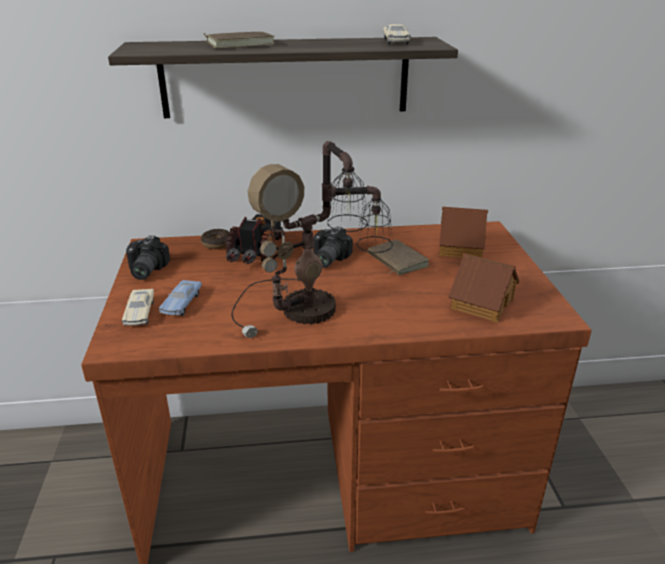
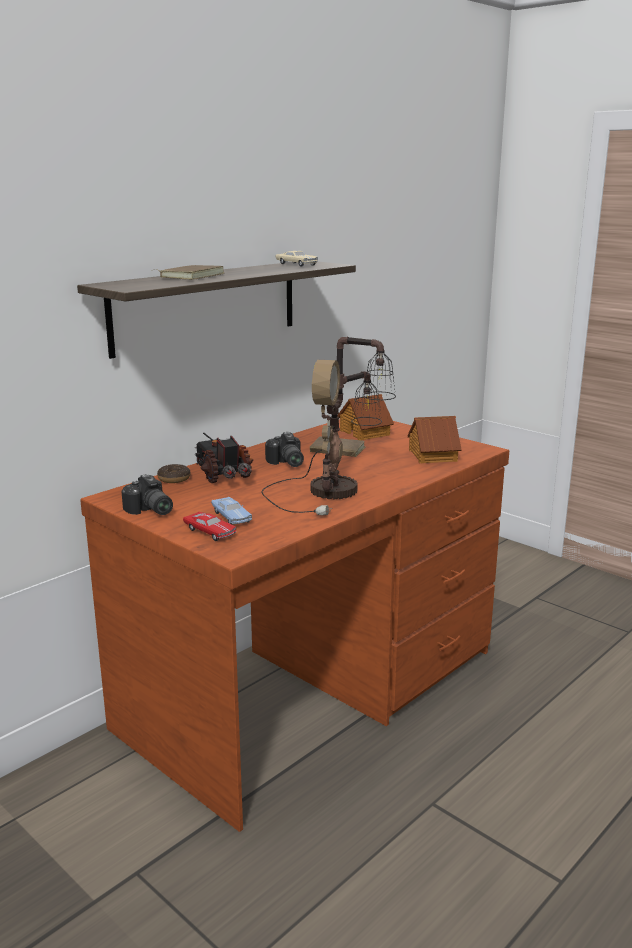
camera: 40 degrees left, 10 degrees down
(140, 313) = (210, 532): beige toy car -> red toy car

